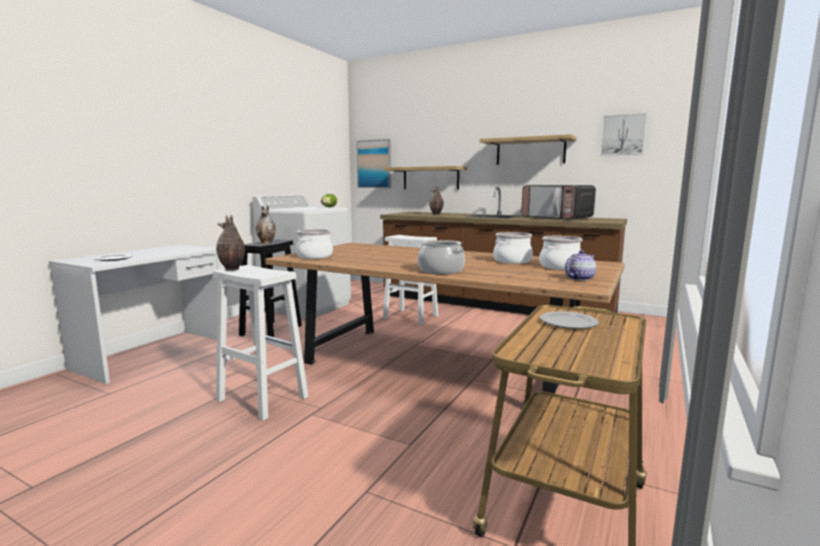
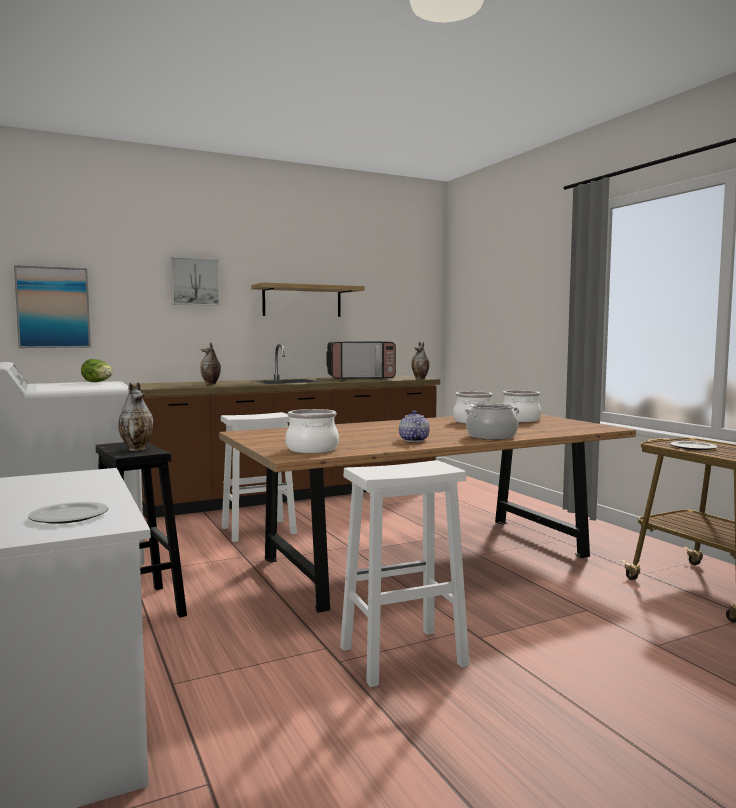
camera: 55 degrees left, 5 degrees down
(232, 269) = (375, 473): vase -> vase (420, 378)
(430, 178) = (165, 332): shelf -> none
(578, 278) = (575, 424): teapot -> teapot (413, 440)
(623, 135) = (391, 289): picture -> picture (194, 282)

